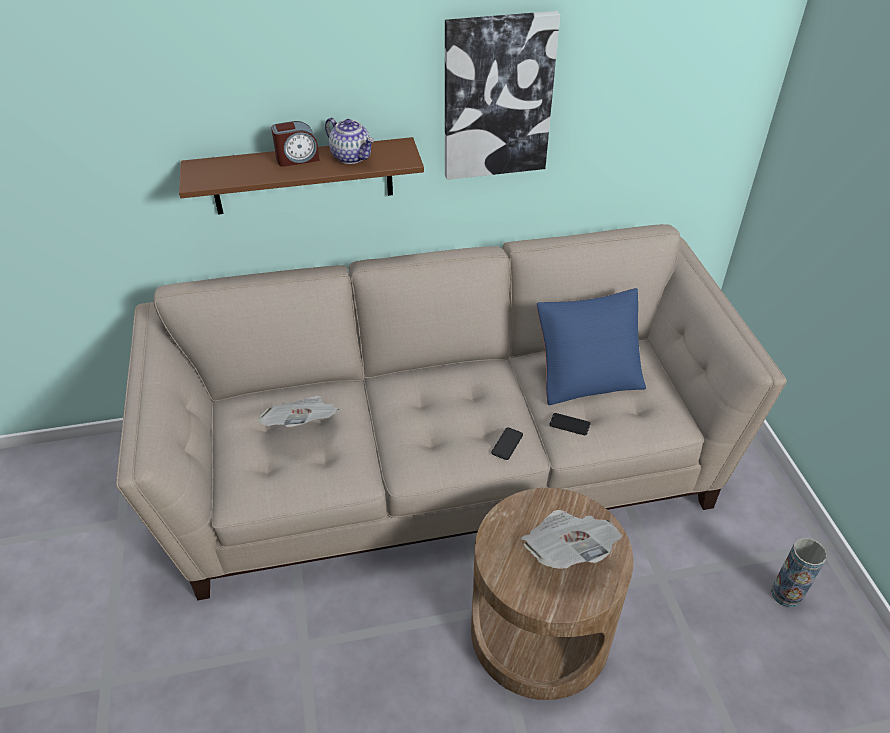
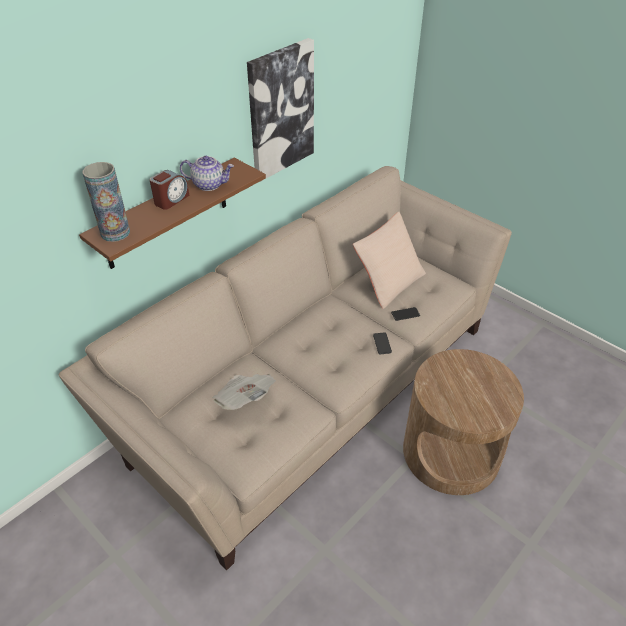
camera: 35 degrees left, 0 degrees up
(567, 551) = (475, 384): newspaper -> none
(587, 377) = (388, 282): blue pillow -> beige pillow
(786, 594) = (546, 357): vase -> vase (115, 233)

